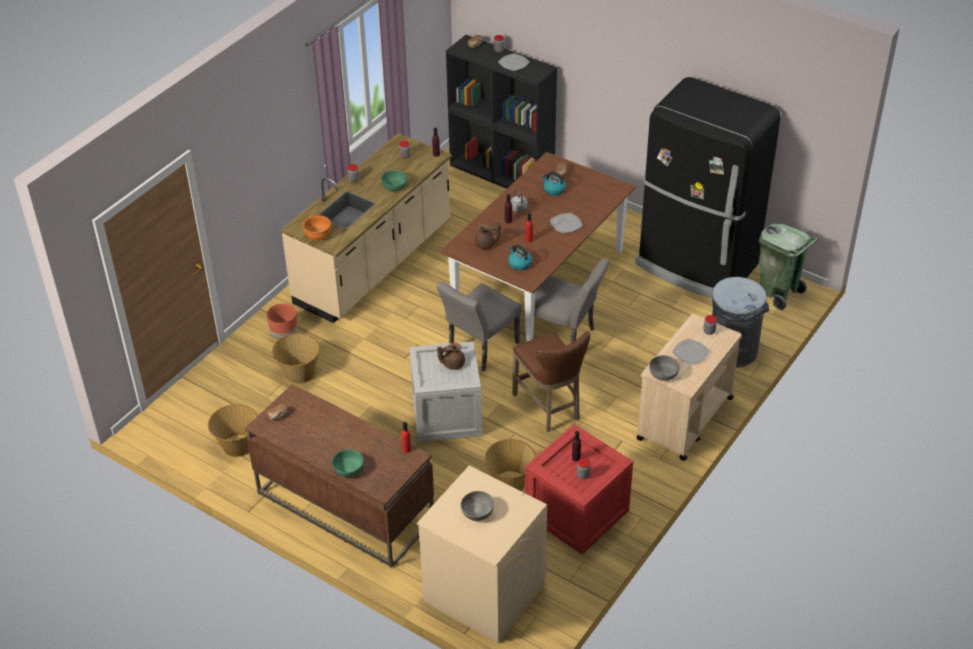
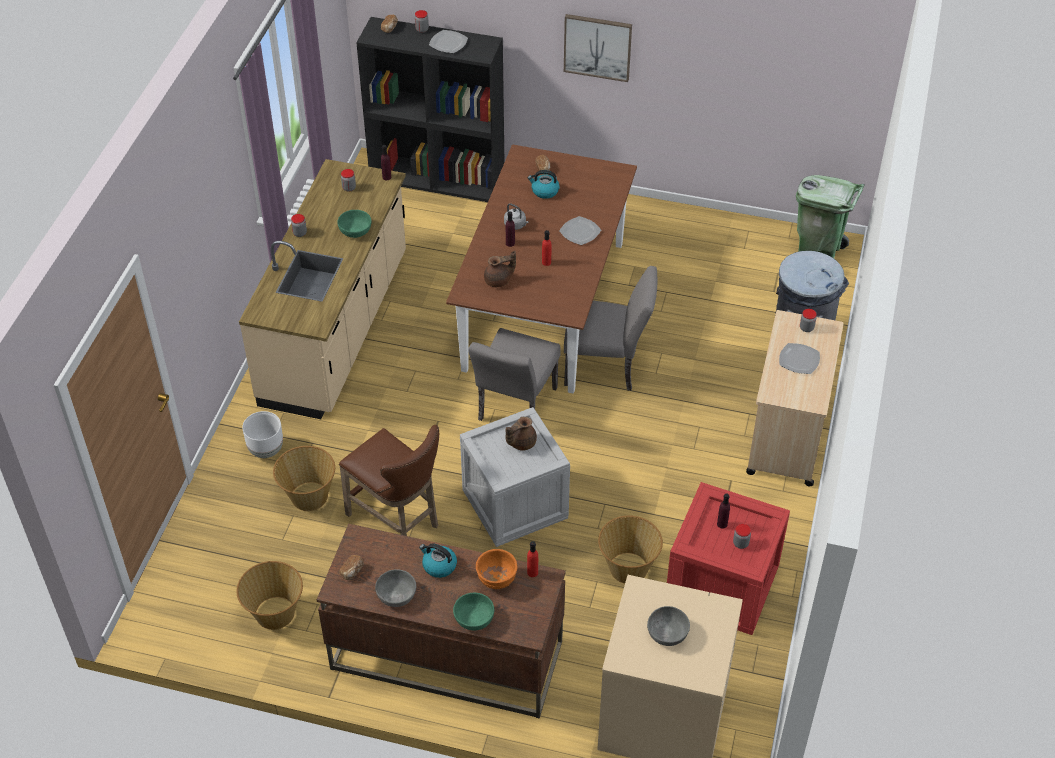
camera: 20 degrees left, 5 degrees up
(284, 334) = (265, 450): brown planter -> white planter
(318, 236) = (291, 319): orange bowl -> orange bowl (496, 579)
(519, 264) = (550, 295): kettle -> kettle (439, 566)
(549, 408) = (630, 462): brown stool -> brown stool (397, 522)
(626, 87) = (597, 47): none -> picture
(663, 374) = (782, 394): grey bowl -> grey bowl (397, 595)
(696, 266) = (714, 243): black fridge -> none

